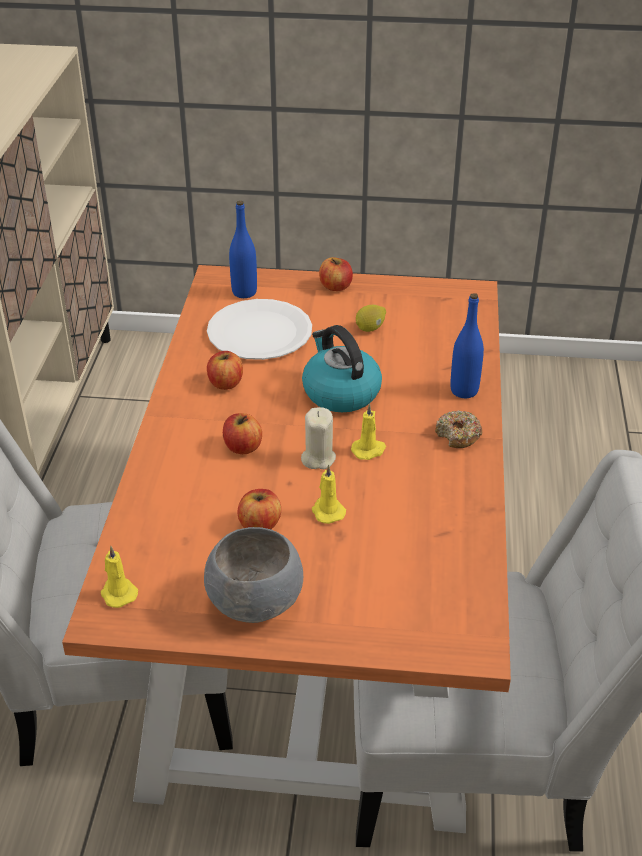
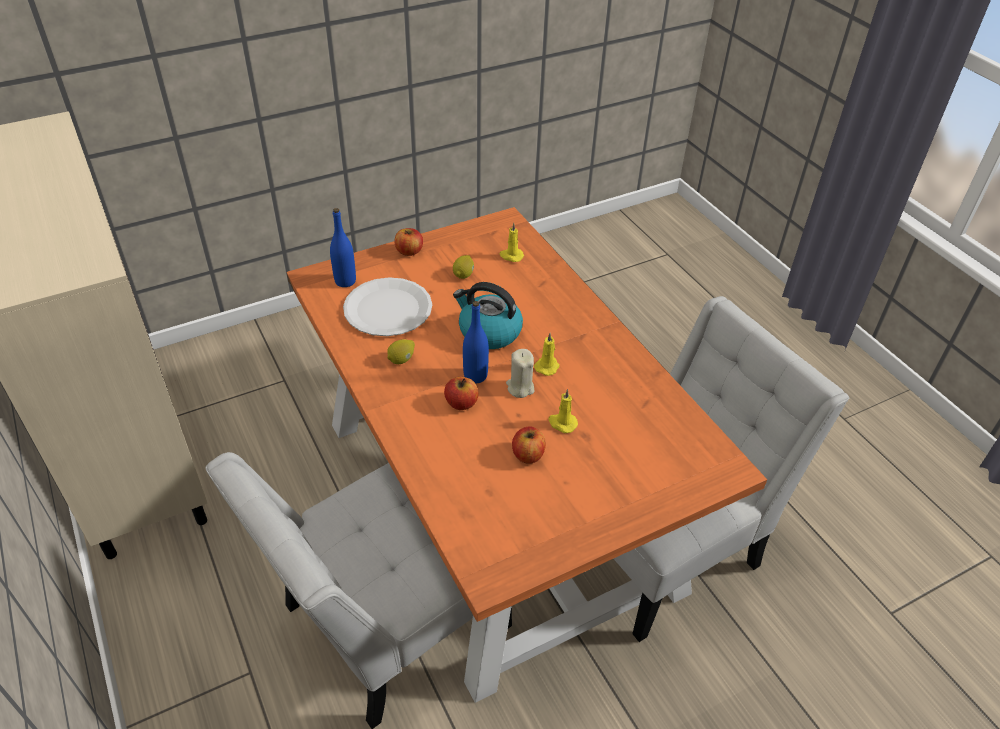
camera: 35 degrees left, 5 degrees up
(118, 593) = (481, 555): yellow candle -> yellow candle (511, 256)
(225, 383) = (401, 359): apple -> lemon
(257, 600) = (578, 510): grey bowl -> none
(458, 435) = (592, 330): donut -> none
(464, 390) = (567, 296): blue bottle -> blue bottle (475, 376)

